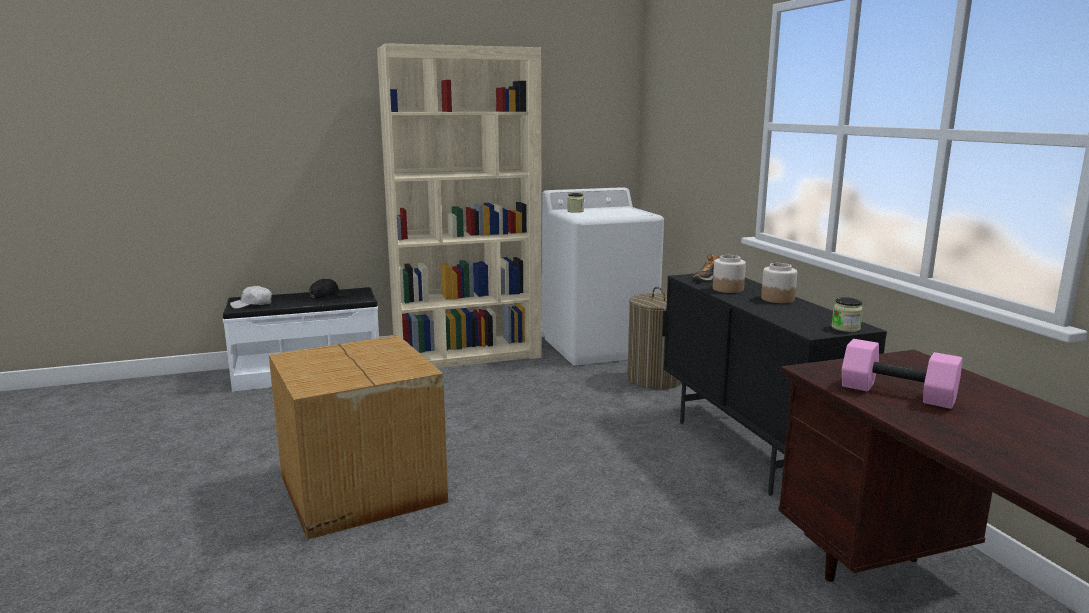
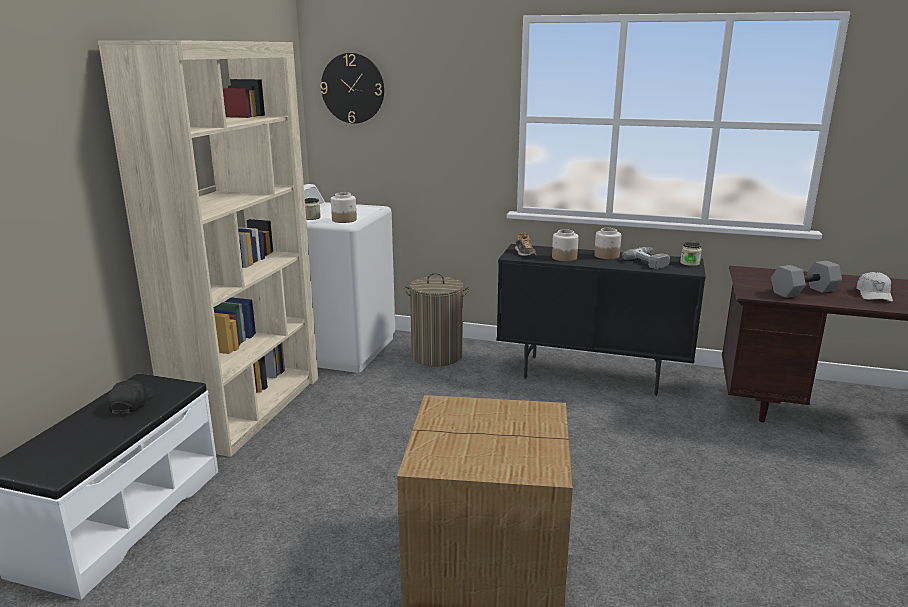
camera: 55 degrees left, 5 degrees up
(252, 304) = (63, 460): white cap -> white cap (874, 294)
(588, 216) = (344, 220): none -> jar
(665, 96) = (352, 88): none -> wall clock
(804, 314) = (650, 261): none -> power drill
(896, 393) = (804, 292): pink dumbbell -> grey dumbbell

